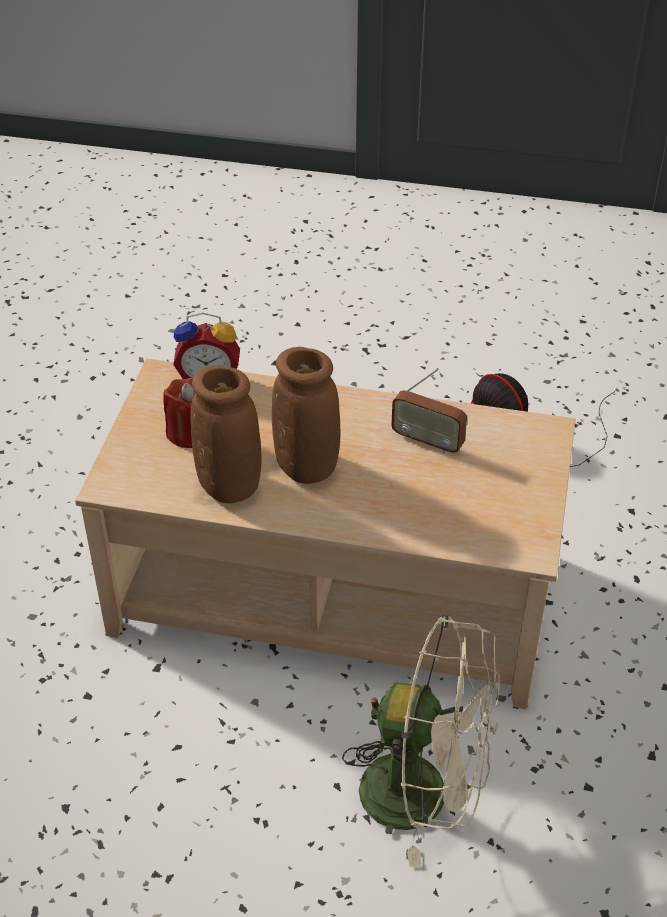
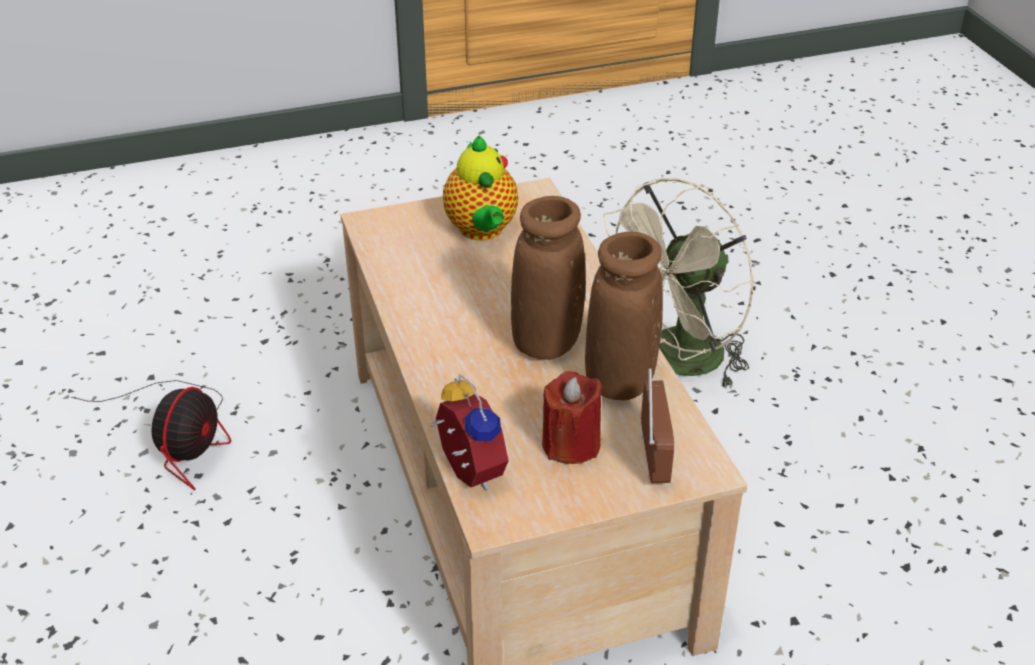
camera: 120 degrees left, 5 degrees down
(424, 794) = (676, 363): beige fan -> beige fan turned 120 degrees counterclockwise
(427, 442) = (445, 282): radio -> radio (653, 457)
(488, 491) = (482, 231): none -> teapot

